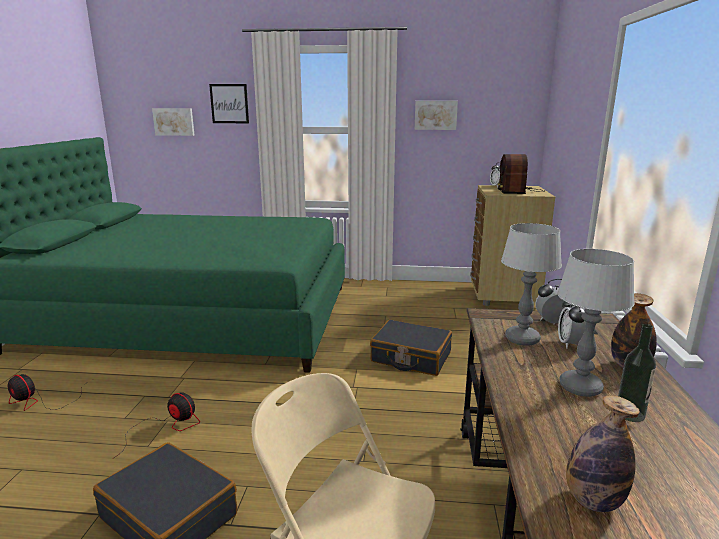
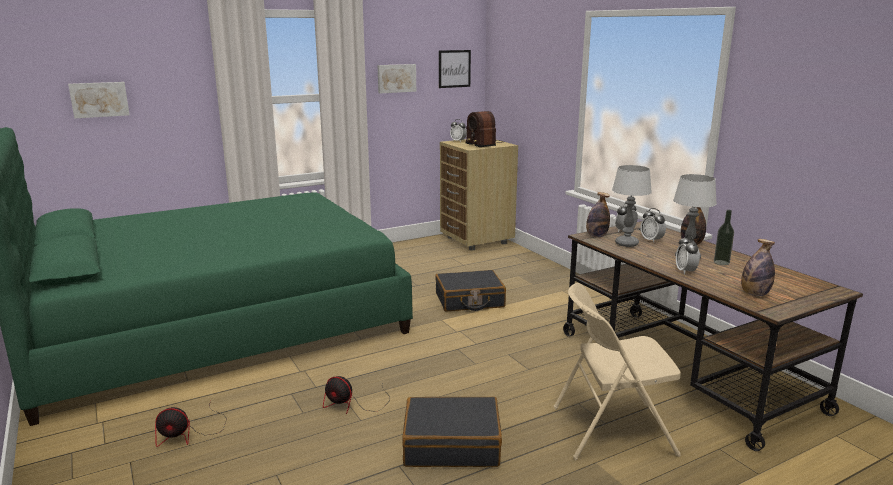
camera: 35 degrees left, 0 degrees up
(167, 427) = (354, 404): fan -> fan turned 150 degrees counterclockwise
(229, 103) = (175, 74): picture -> picture (454, 68)
(500, 318) = (596, 236): none -> bottle
(536, 408) = (685, 271): none -> alarm clock

